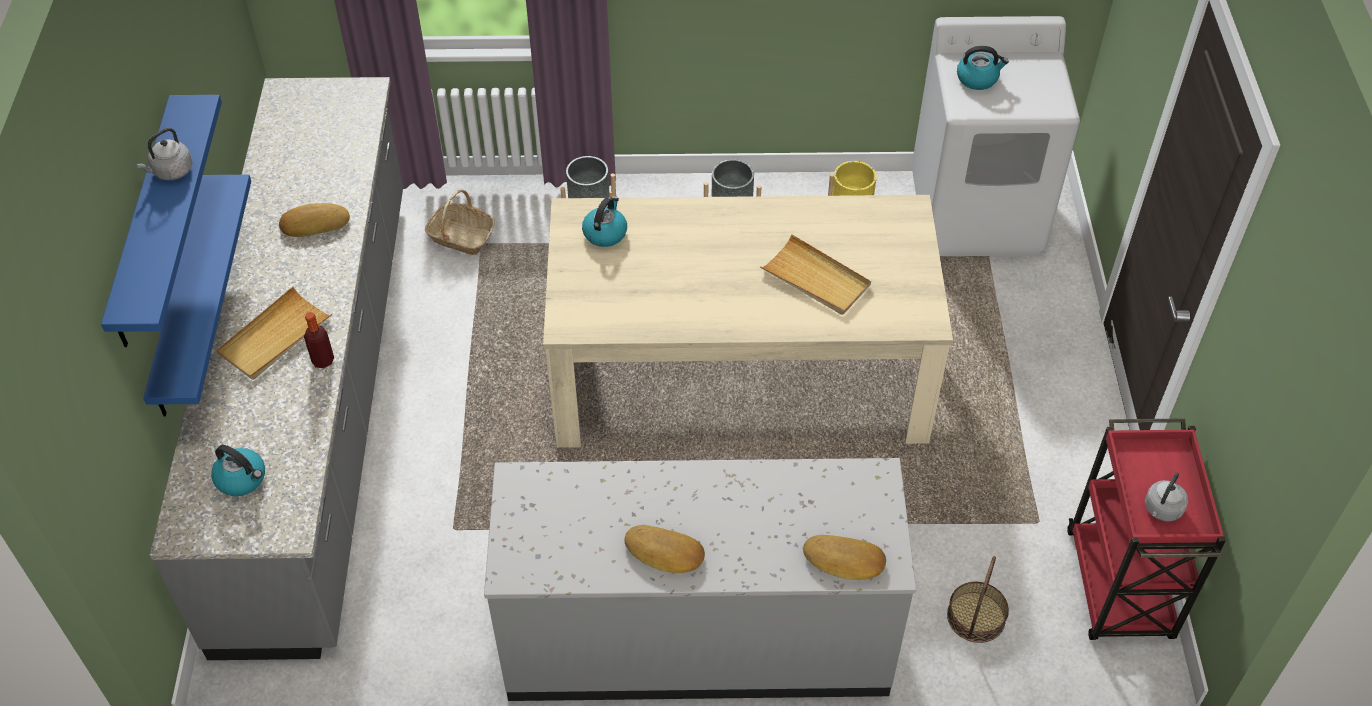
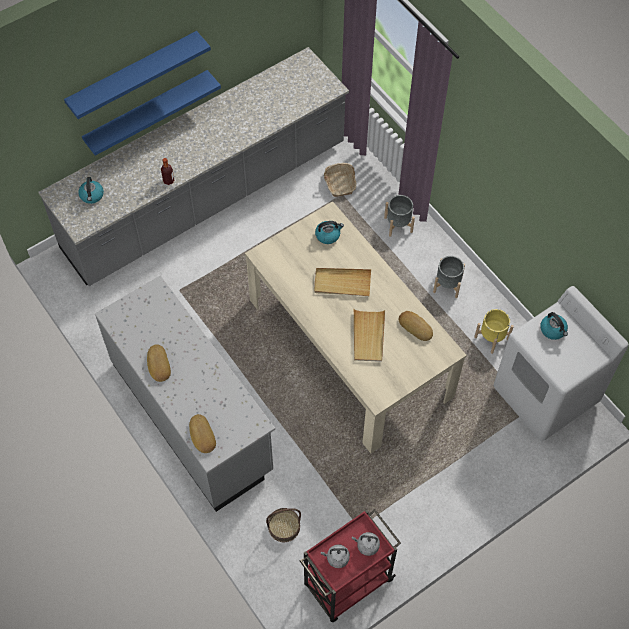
camera: 55 degrees right, 10 degrees up
(171, 171) = (155, 62): grey kettle -> grey kettle (366, 546)
(275, 337) = (168, 156): beige tray -> beige tray (342, 283)
(314, 223) = (239, 125): bread -> bread (416, 326)

